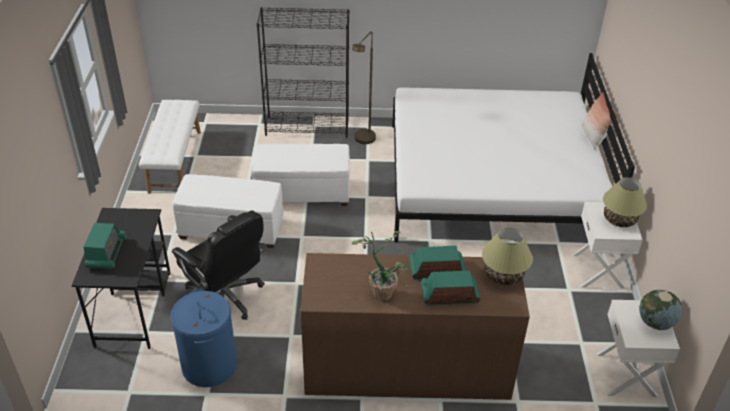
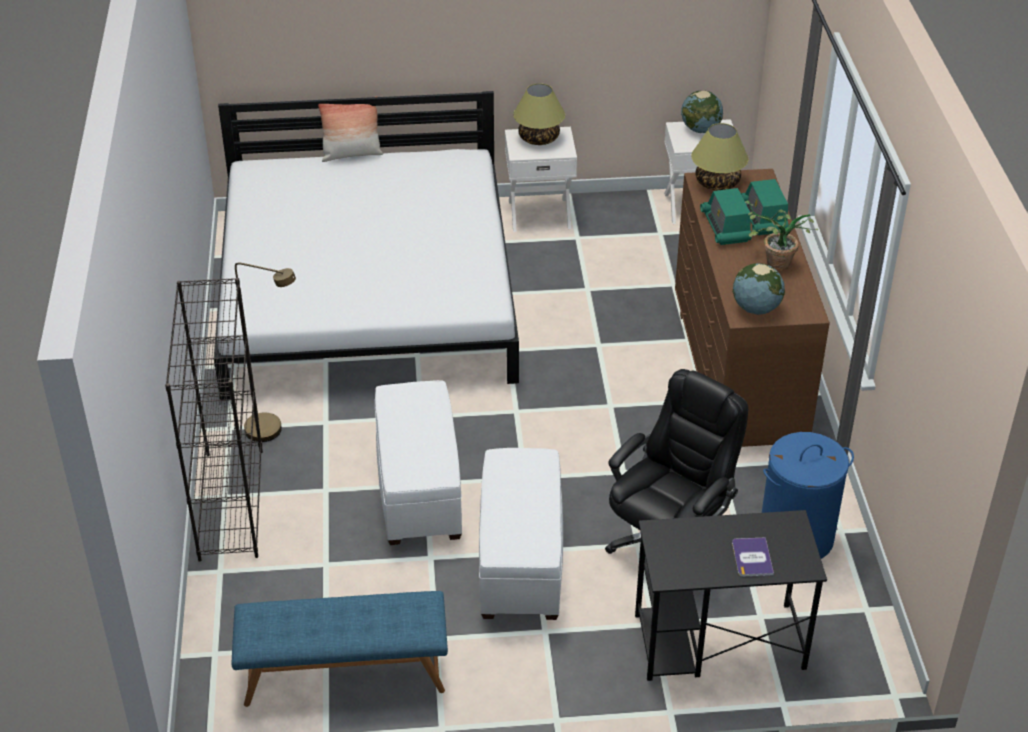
camera: 95 degrees left, 0 degrees up
(106, 253) = (752, 557): radio -> book
(174, 161) = (344, 674): white bench -> blue bench
(326, 270) = (756, 308): none -> globe

